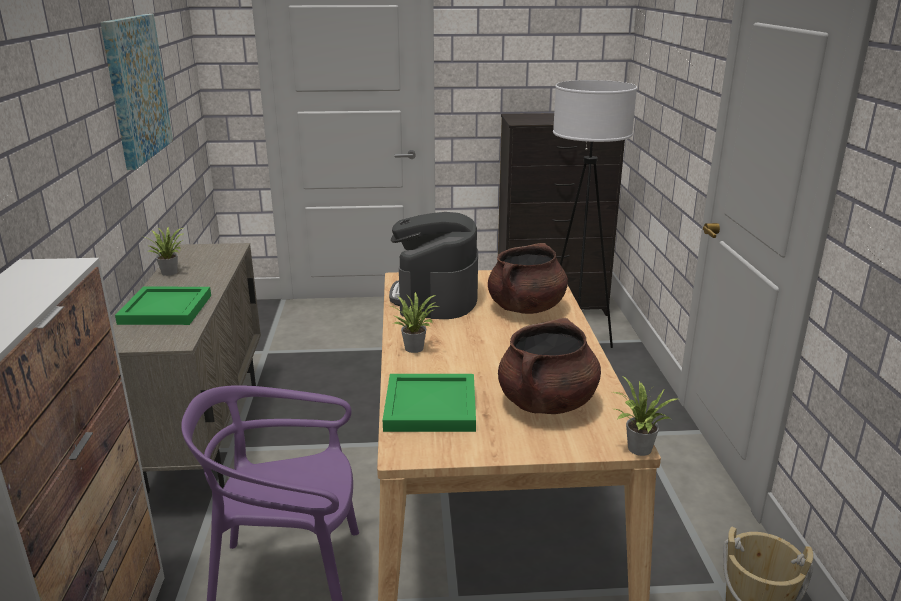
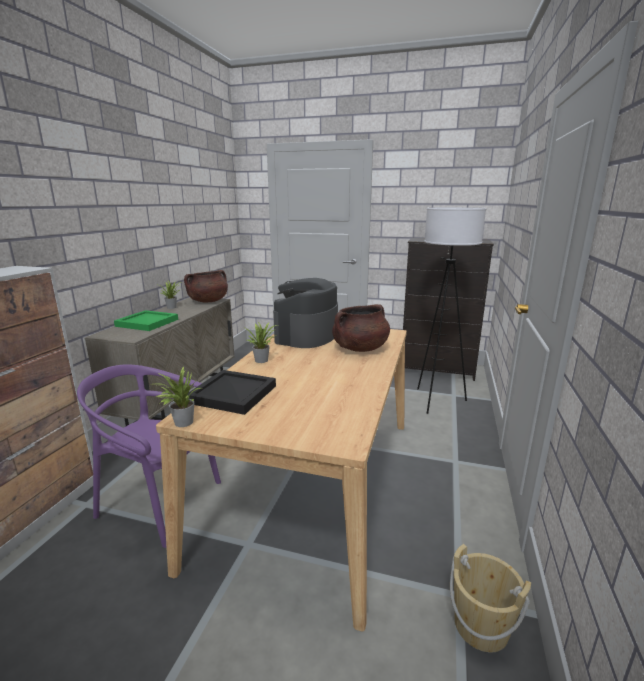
camera: 20 degrees right, 5 degrees down
(136, 88) = (170, 201): picture -> none
(429, 406) = (232, 393): green tray -> black tray
(547, 403) = (313, 406): brown cooking pot -> brown cooking pot (208, 301)
(637, 450) = (350, 450): potted plant -> potted plant (181, 423)

